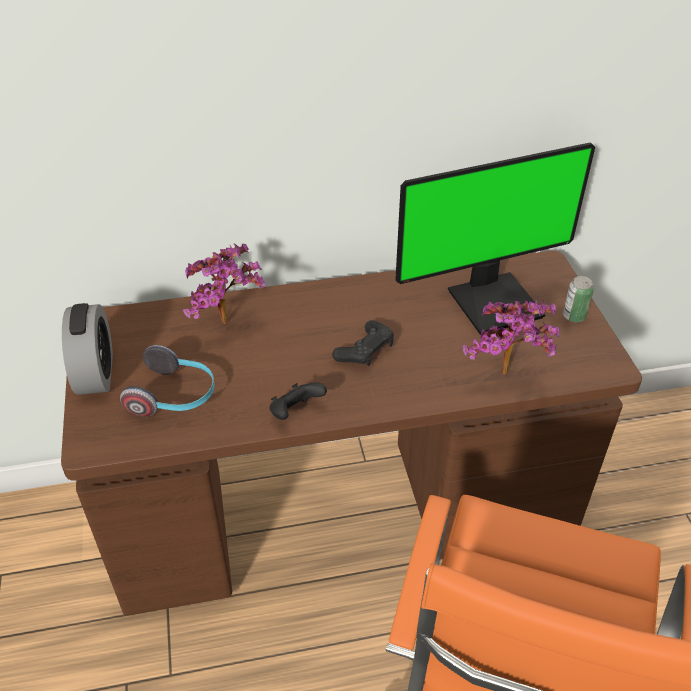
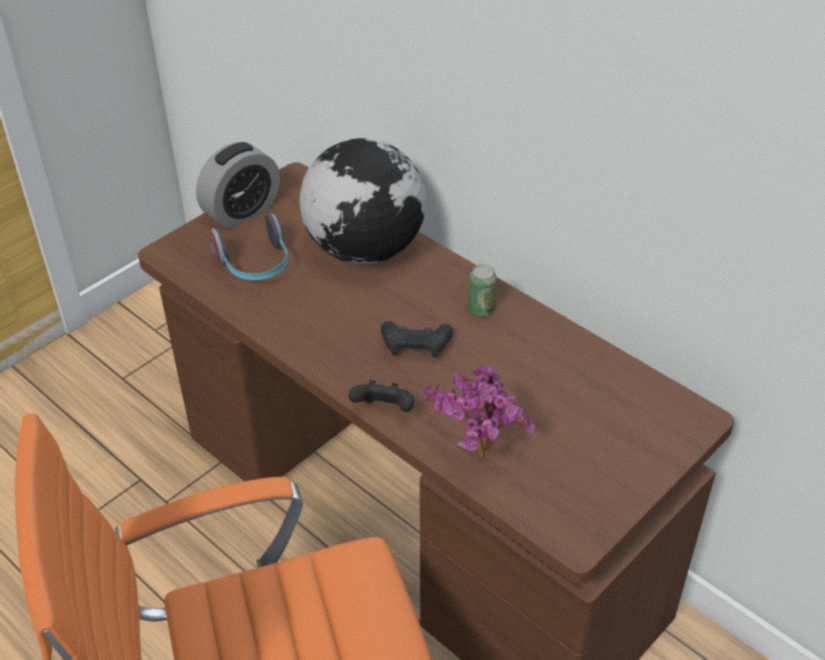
camera: 55 degrees right, 0 degrees up
(229, 325) = (365, 248): potted plant -> globe
(295, 412) = (298, 341): black game controller -> black game controller (384, 410)
(493, 301) = (584, 401): monitor -> none
(574, 316) = (629, 475): can -> can (481, 309)

